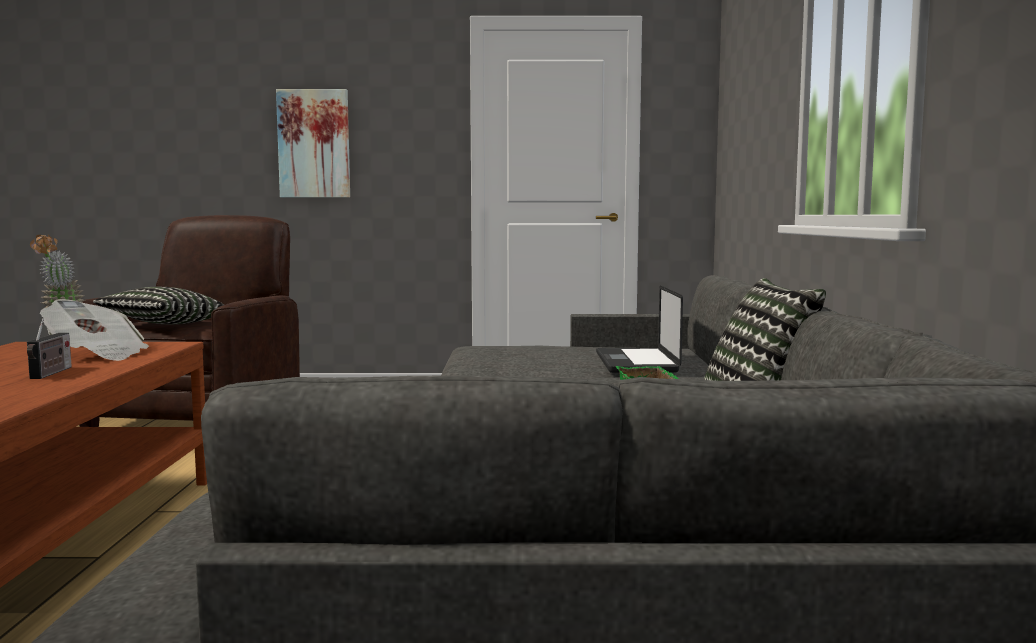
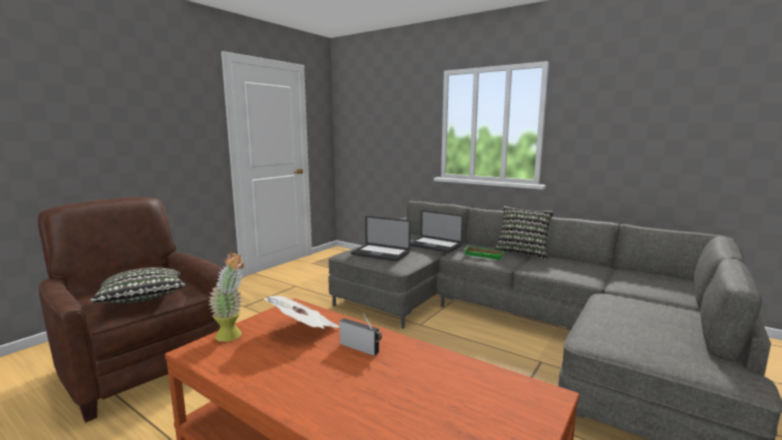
camera: 55 degrees left, 5 degrees up
(314, 144) = (121, 133): picture -> none
(513, 352) = (380, 254): none -> laptop

